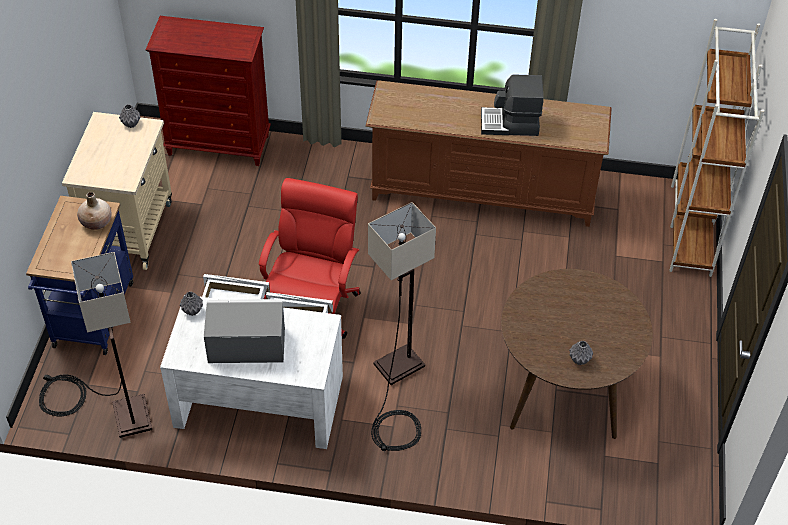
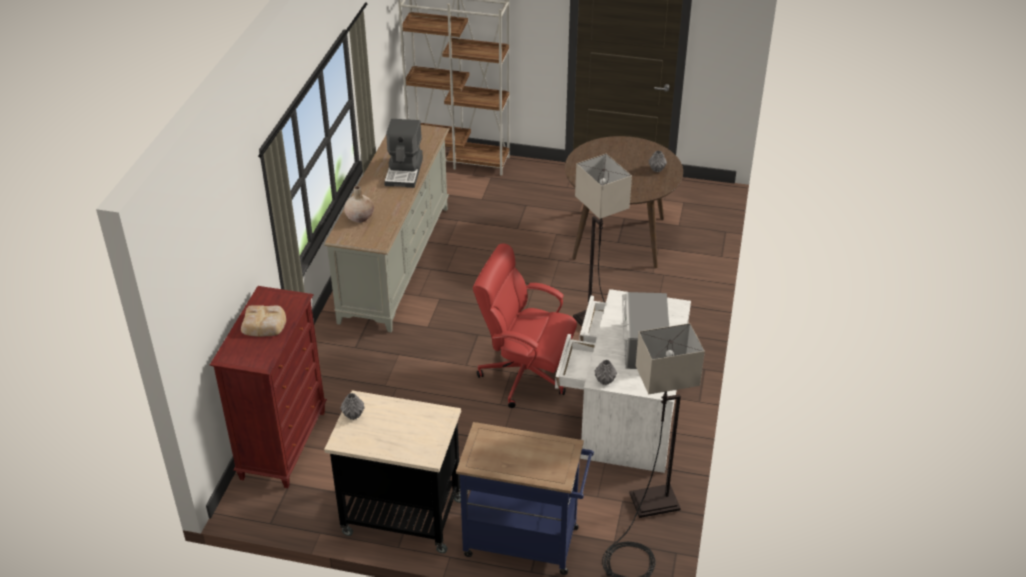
camera: 85 degrees left, 10 degrees down
(97, 222) = (500, 438): beige vase -> beige vase (360, 217)
(129, 231) = (402, 517): beige cart -> black cart
(209, 38) = (264, 324): none -> bread
(483, 193) = (397, 263): brown cabinet -> grey cabinet

